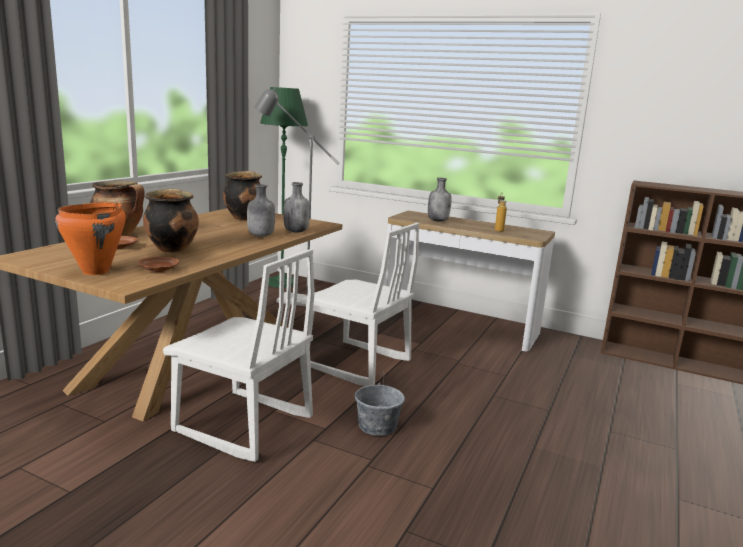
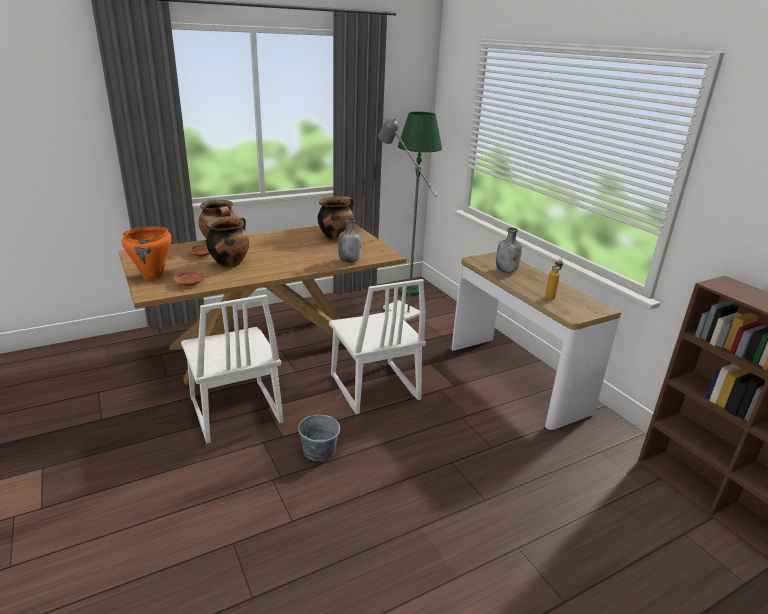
camera: 35 degrees right, 10 degrees up
(260, 236) = (313, 261): grey bottle -> none

